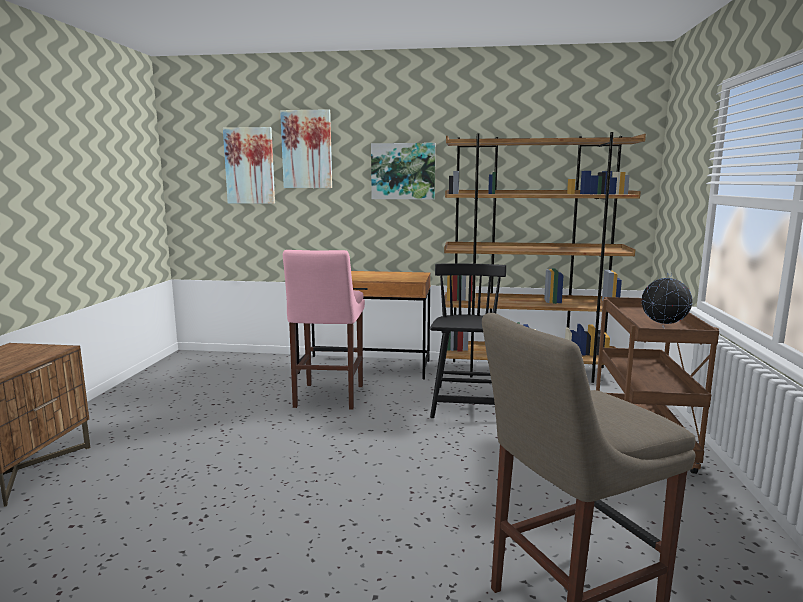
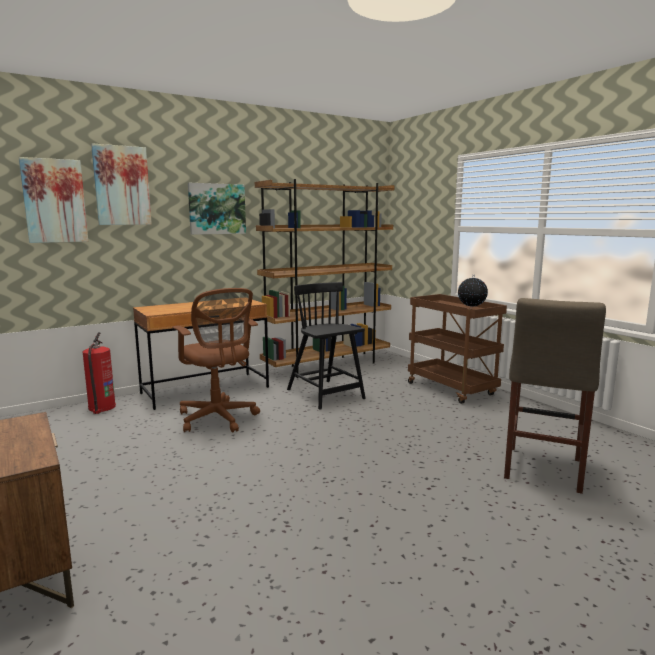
camera: 40 degrees left, 0 degrees up
(268, 361) = (101, 407): none -> fire extinguisher
(327, 398) = (218, 419): pink stool -> brown office chair

